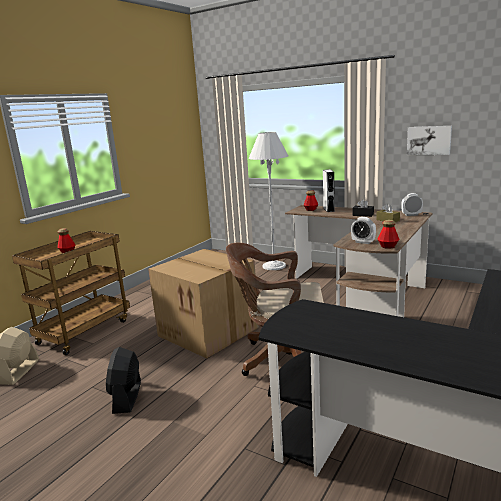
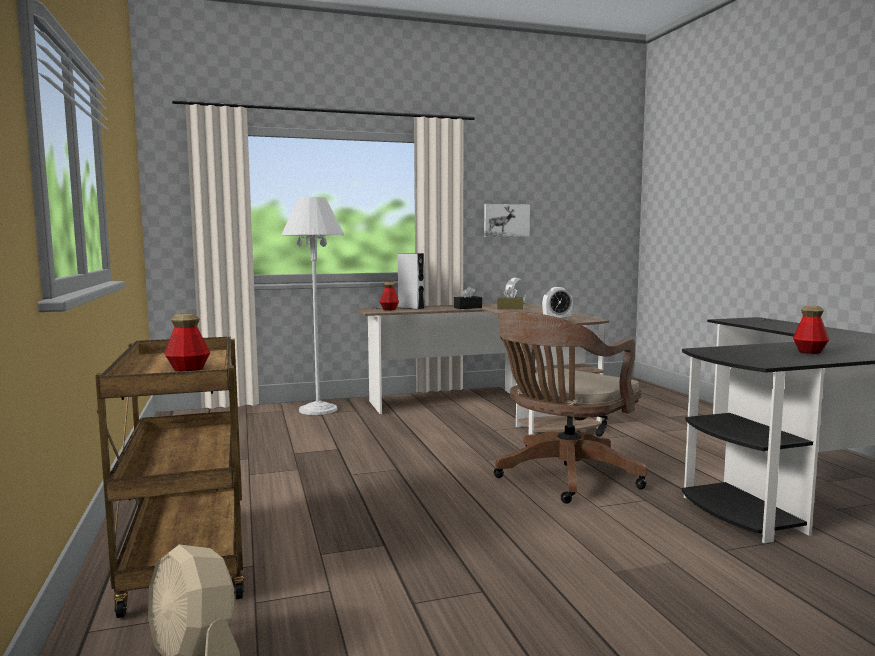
camera: 50 degrees left, 10 degrees down
(127, 397) = (497, 584): black fan -> none
(210, 331) = (413, 486): cardboard box -> none
(388, 246) = (590, 319): bottle -> bottle (809, 352)

